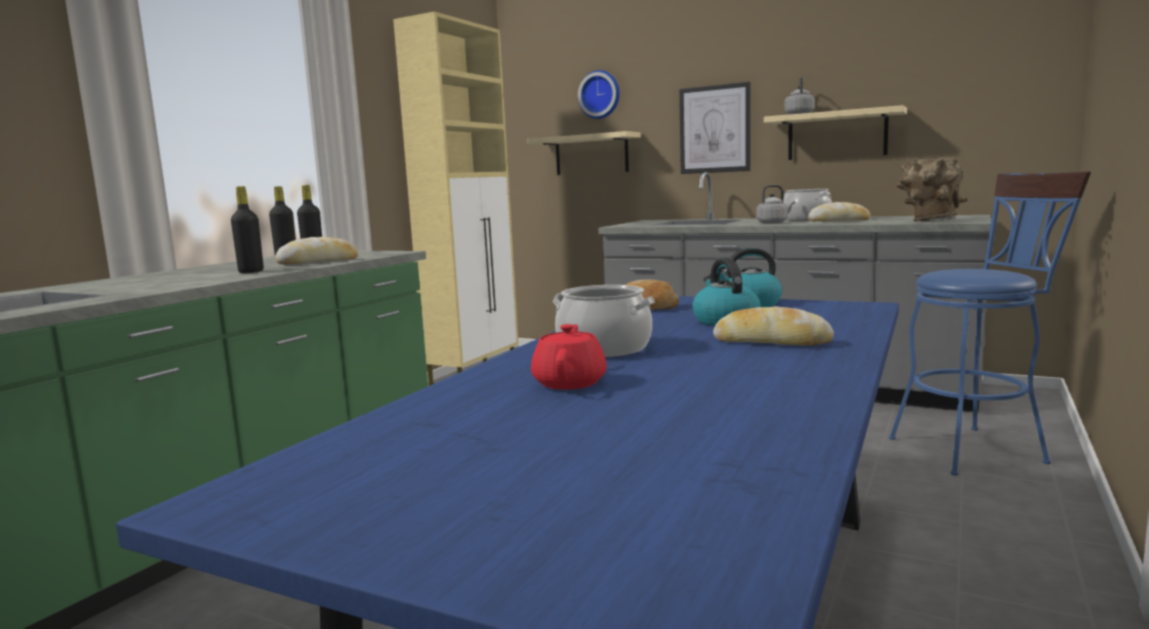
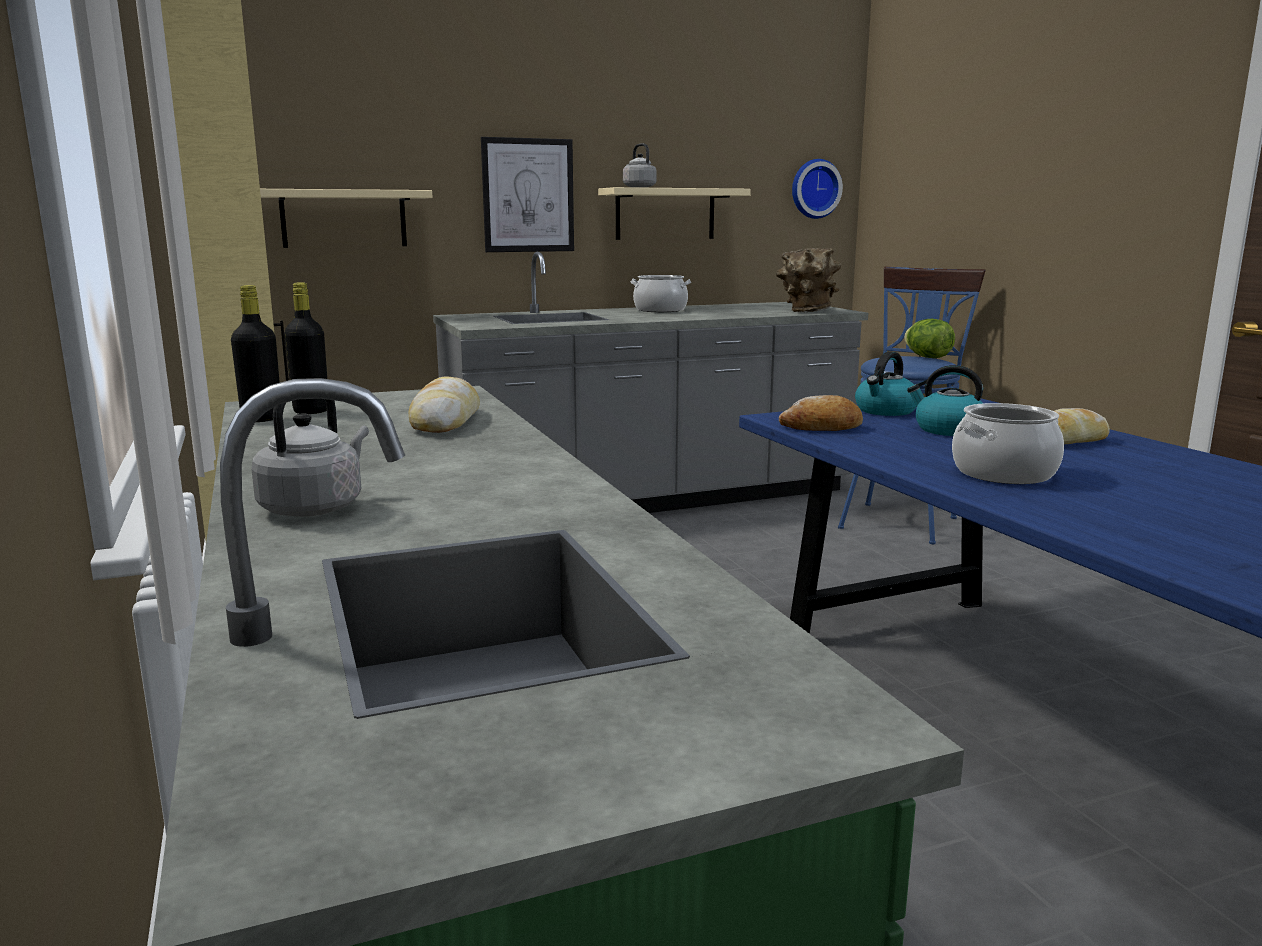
camera: 50 degrees left, 5 degrees up
(251, 272) = (472, 452): black bottle -> none
(570, 382) = (1132, 506): red teapot -> none
(600, 95) = (356, 129): wall clock -> wall clock (814, 189)
(773, 222) = (658, 316): grey kettle -> grey kettle (315, 507)
(839, 221) = (714, 312): bread -> none
(1004, 271) = (927, 357): none -> lettuce

